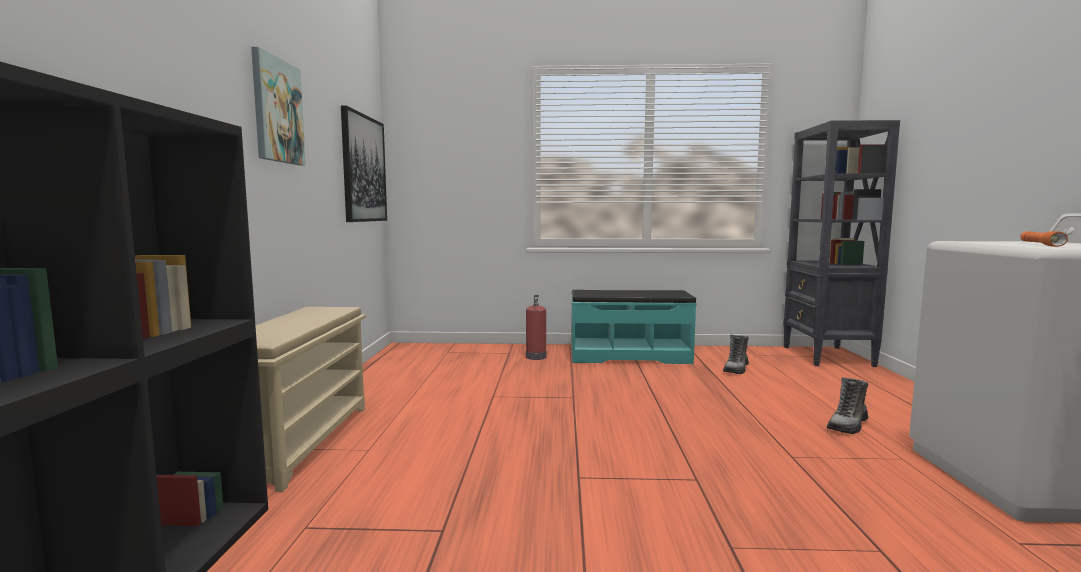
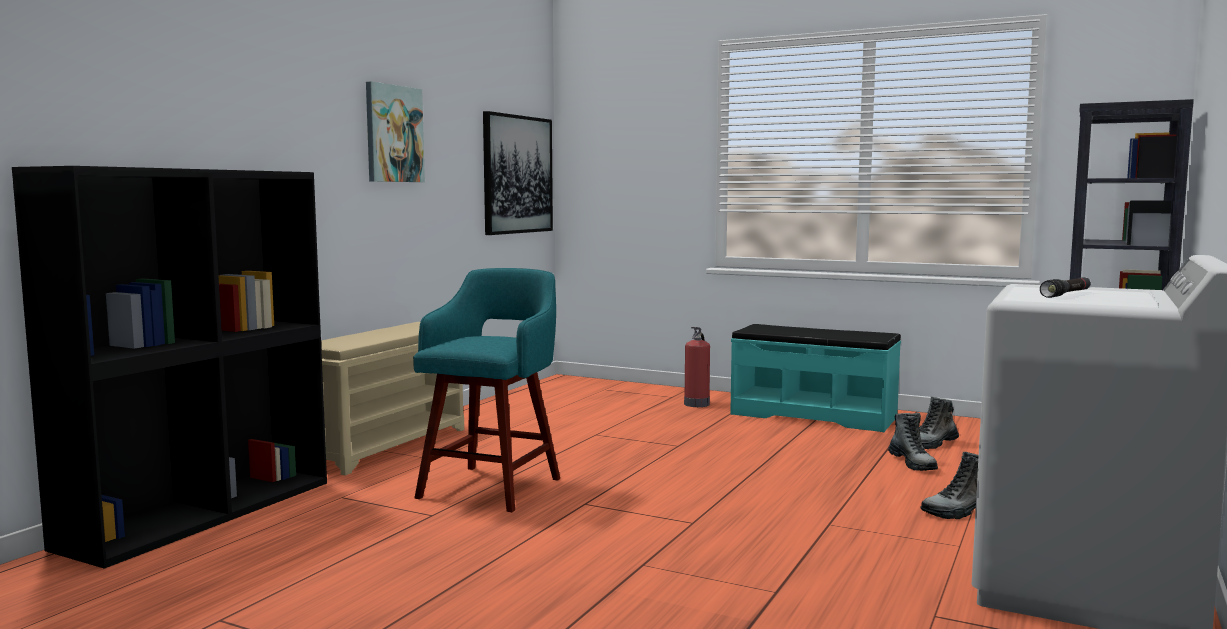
camera: 25 degrees right, 0 degrees up
(466, 474) = (492, 487): none -> turquoise stool
(751, 387) = (913, 463): none -> boot
(1040, 244) = (1066, 294): orange flashlight -> black flashlight

